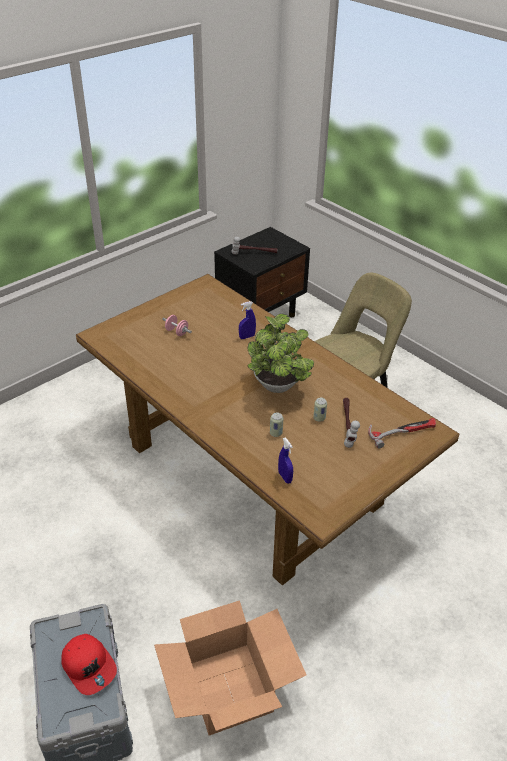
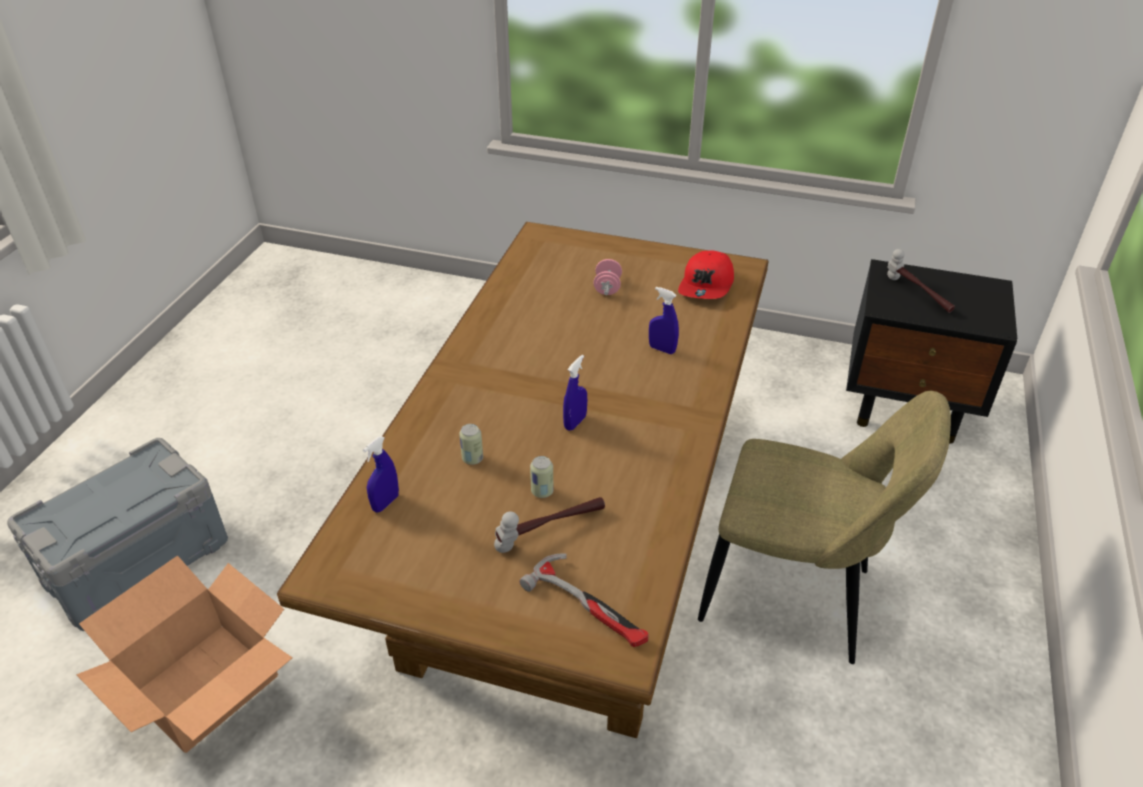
camera: 60 degrees right, 0 degrees up
(89, 666) = (116, 510): red cap -> red cap (707, 285)
(278, 387) = (575, 422): potted plant -> blue spray bottle

